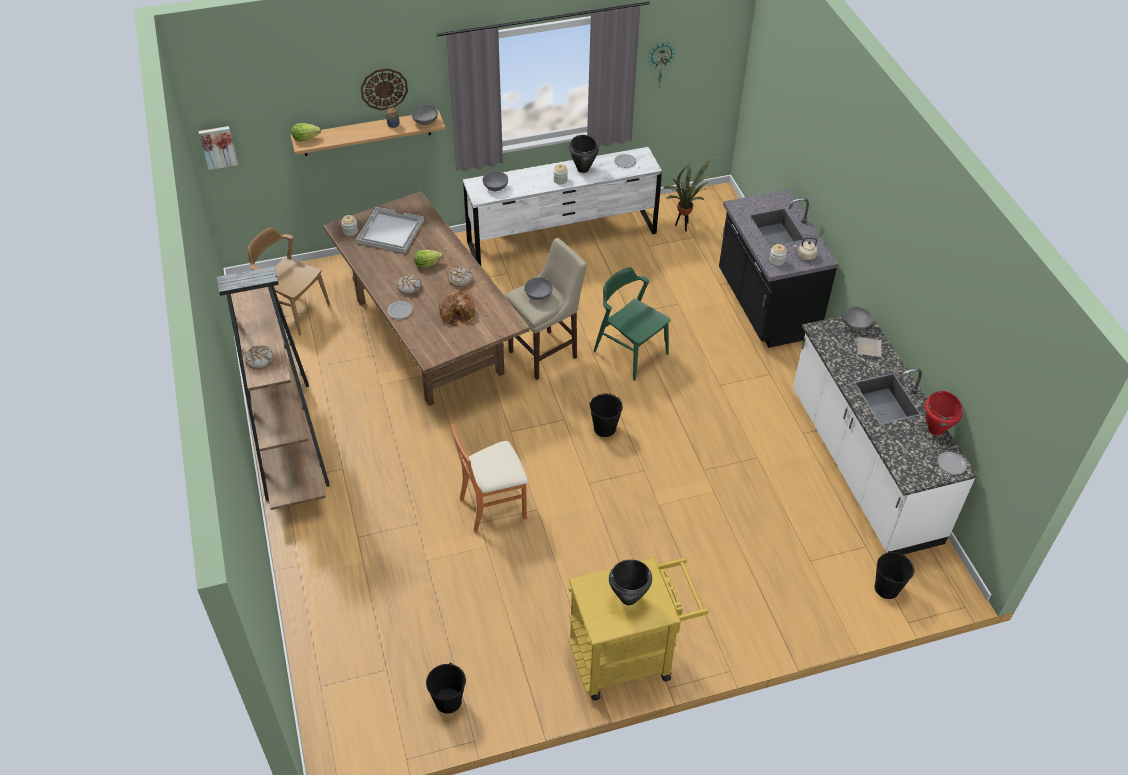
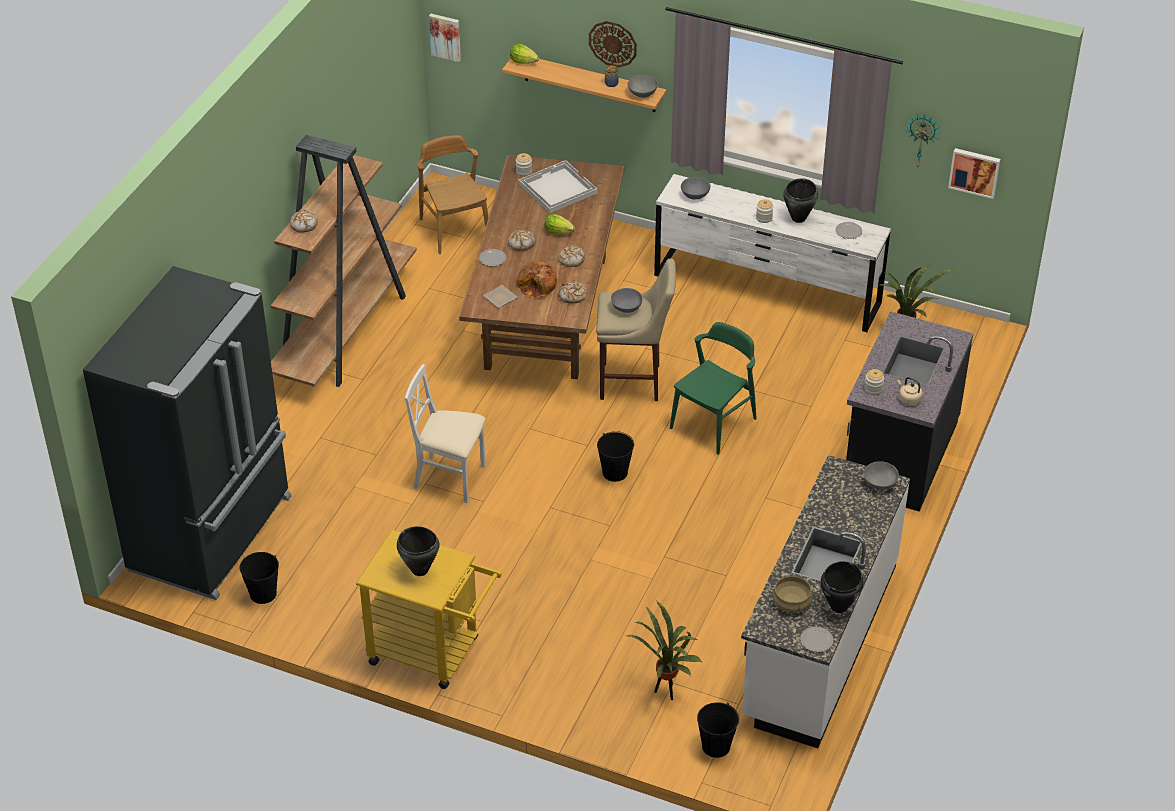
camera: 40 degrees right, 5 degrees down
(353, 677) = (213, 533): none -> black fridge
(492, 307) = (572, 296): none -> bread
(493, 506) = (450, 478): orange chair -> white chair
(630, 352) = (713, 423): green chair -> green chair turned 45 degrees clockwise
(702, 74) = (974, 172): none -> picture
(815, 571) = (666, 693): none -> potted plant
(869, 348) = (867, 509): plate -> plate (501, 298)
(906, 446) = (792, 602): none -> beige cooking pot
(935, 429) = (839, 606): red cooking pot -> black cooking pot

